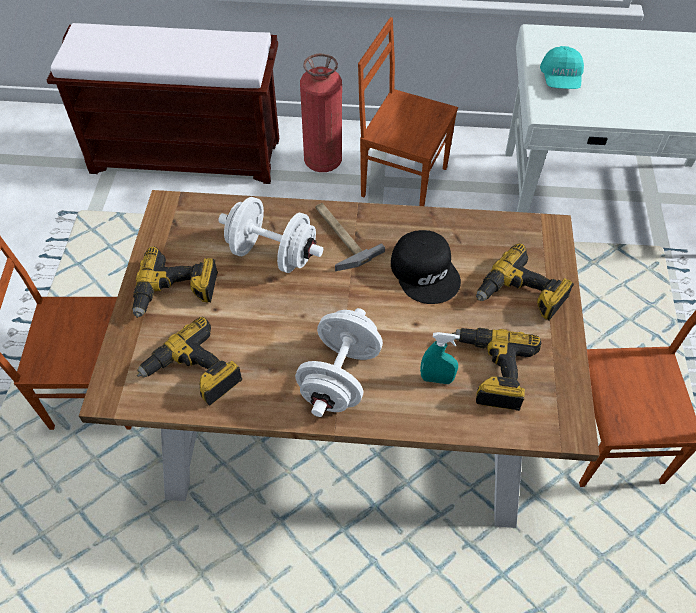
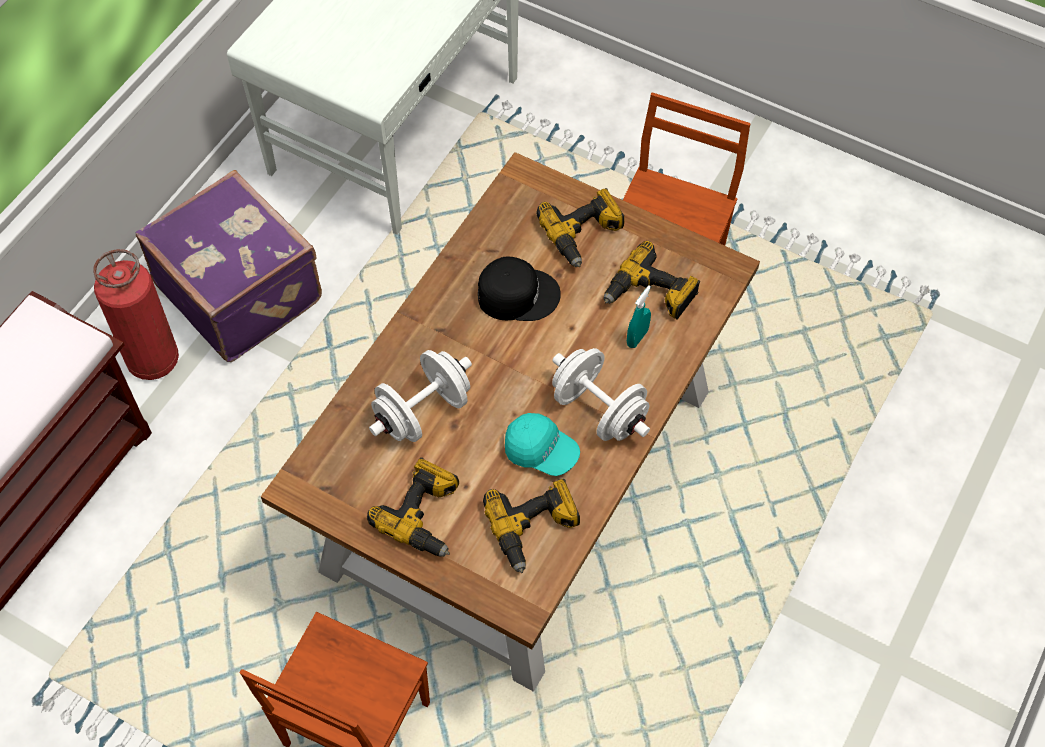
camera: 65 degrees left, 5 degrees up
(339, 236) = (432, 345): hammer -> none
(403, 180) = (241, 291): brown chair -> purple suitcase
(560, 79) = (336, 64): turquoise cap -> turquoise cap (541, 451)

